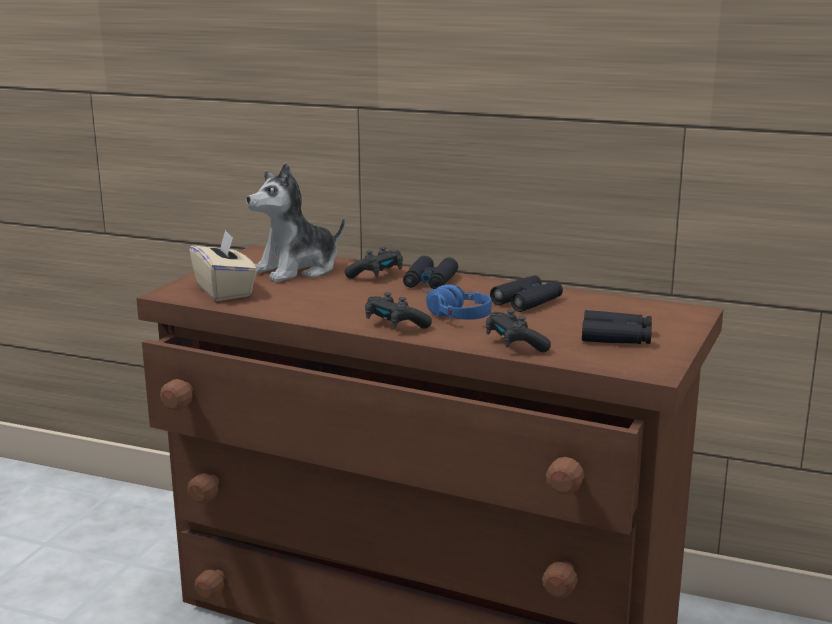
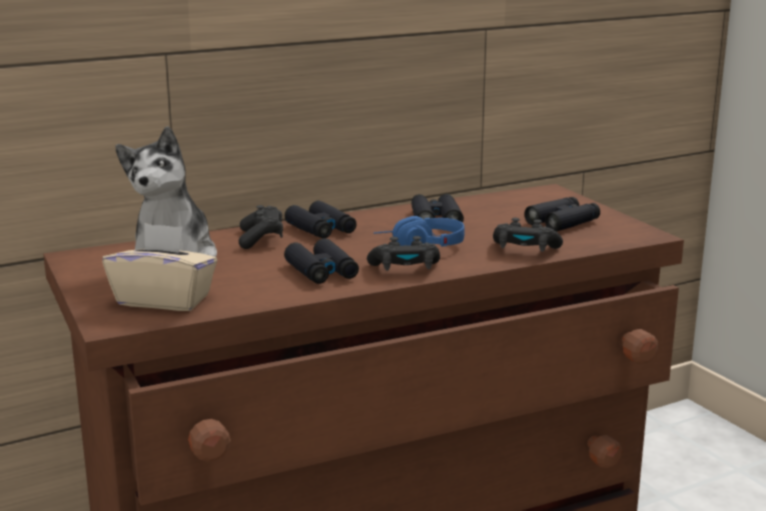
camera: 50 degrees left, 0 degrees up
(346, 307) = (322, 271): none -> black binoculars

